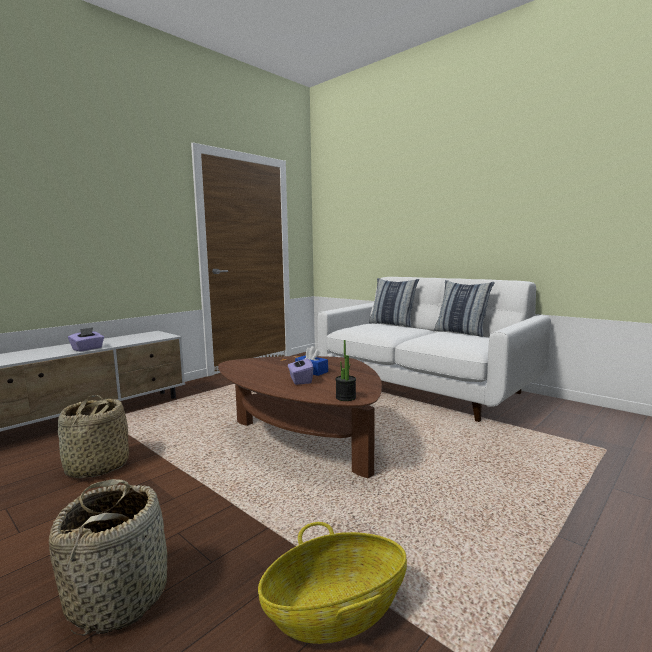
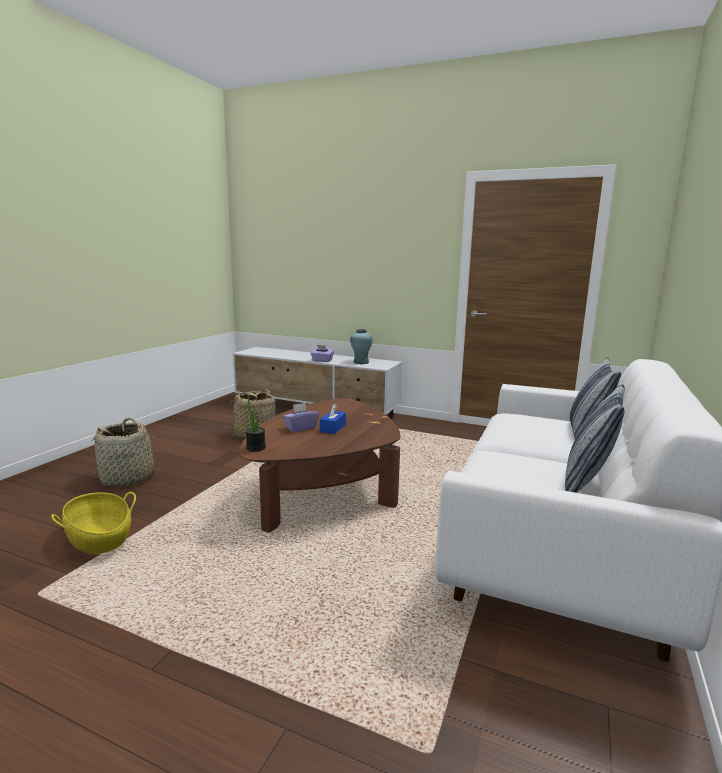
camera: 70 degrees right, 5 degrees up
(132, 339) = (361, 362): none -> turquoise vase

